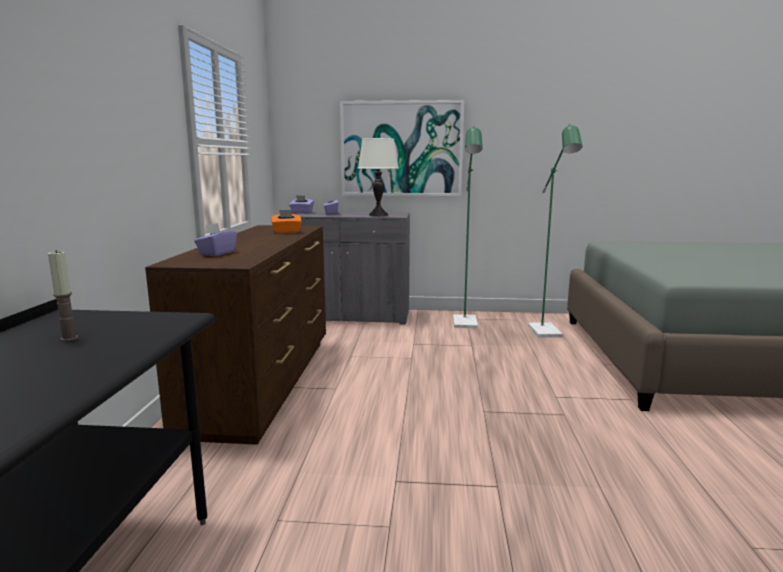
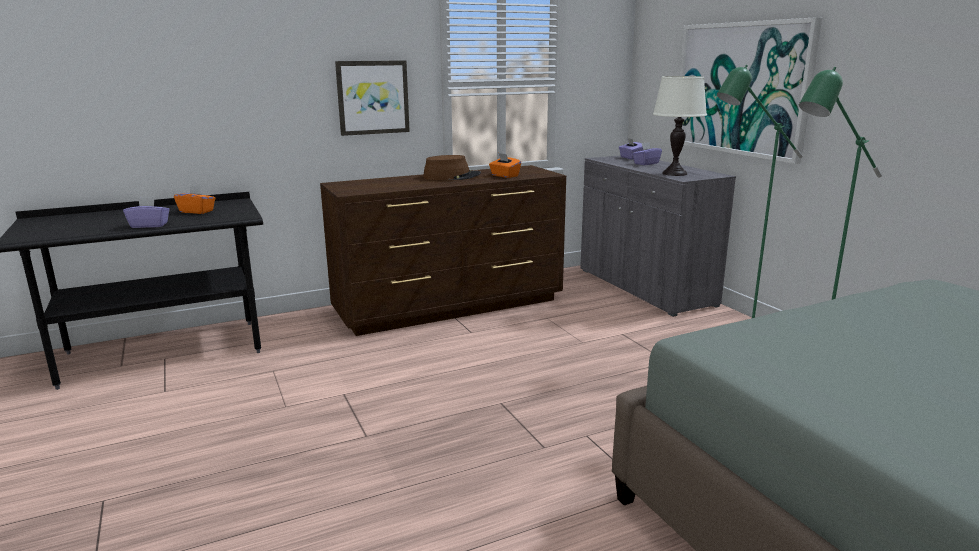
camera: 60 degrees right, 5 degrees up
(69, 338) = (197, 211): candle -> orange tissue box
(148, 152) = (373, 97): none -> picture
(217, 253) = (381, 182): purple tissue box -> purple tissue box (149, 225)
(249, 239) = (452, 176): none -> brown hat

